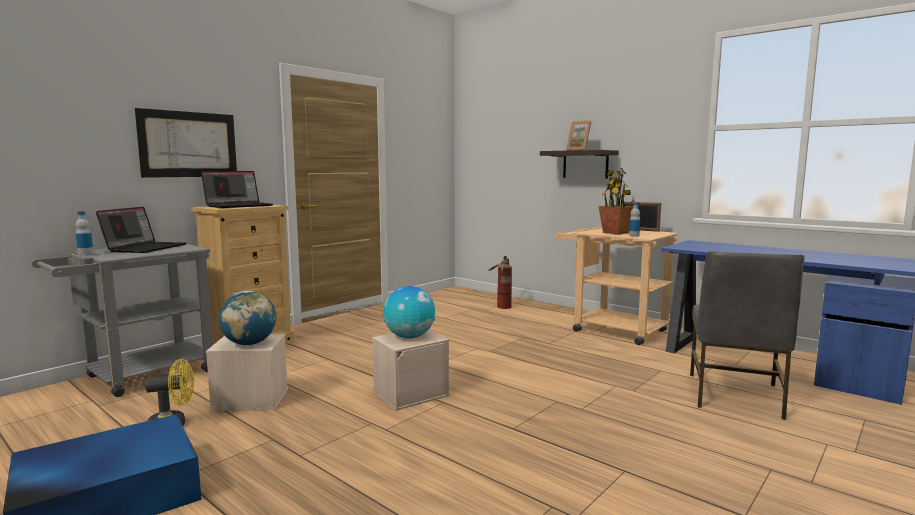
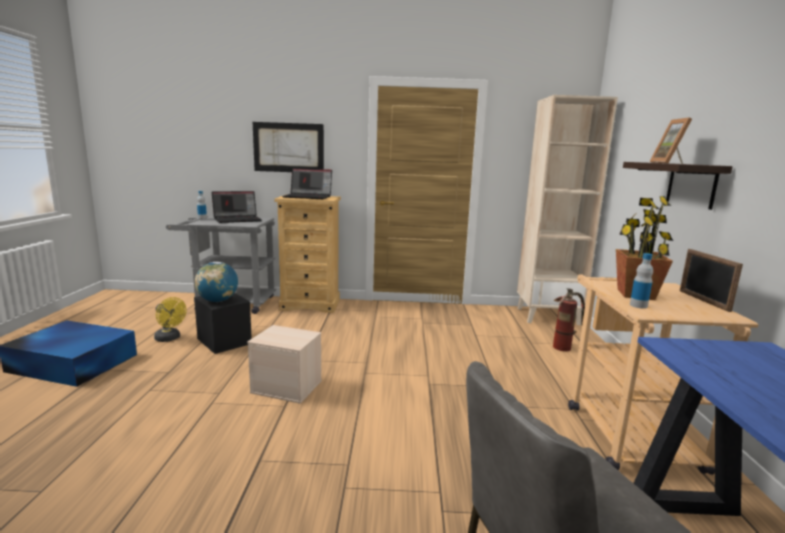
camera: 50 degrees right, 5 degrees up
(249, 399) = (223, 341): beige storage box -> black storage box
(409, 337) = (287, 335): globe -> none
(455, 293) = (548, 316): none -> beige bookcase

